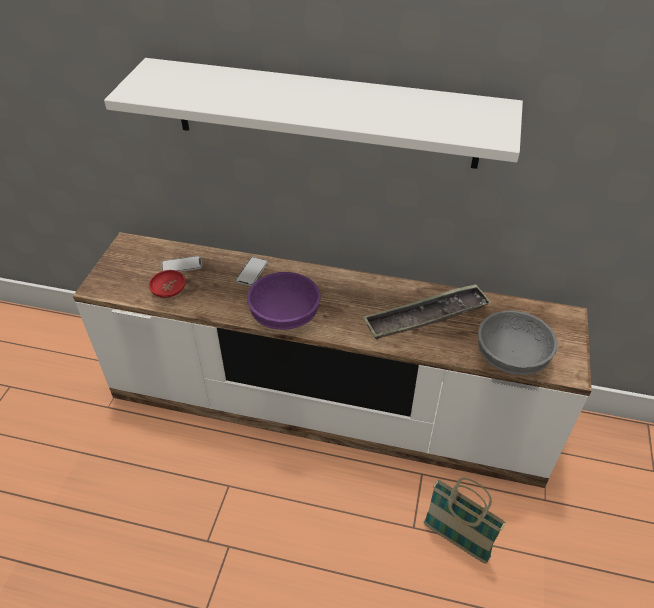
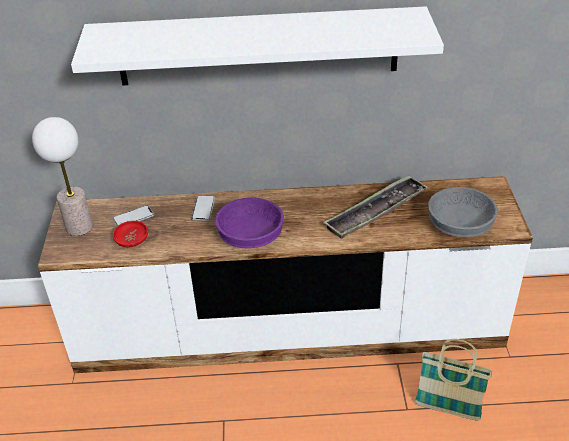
camera: 15 degrees left, 5 degrees down
(127, 264) = (79, 227): none -> table lamp

